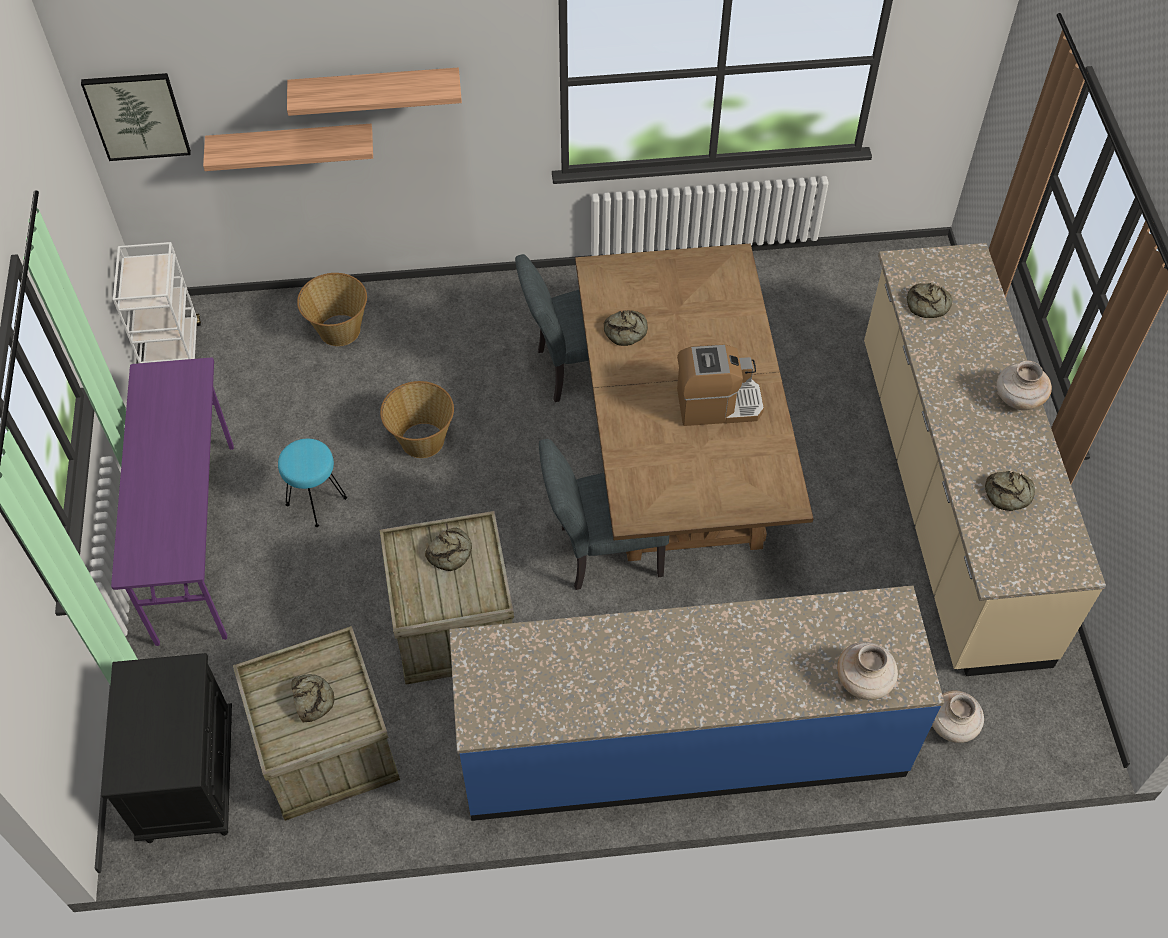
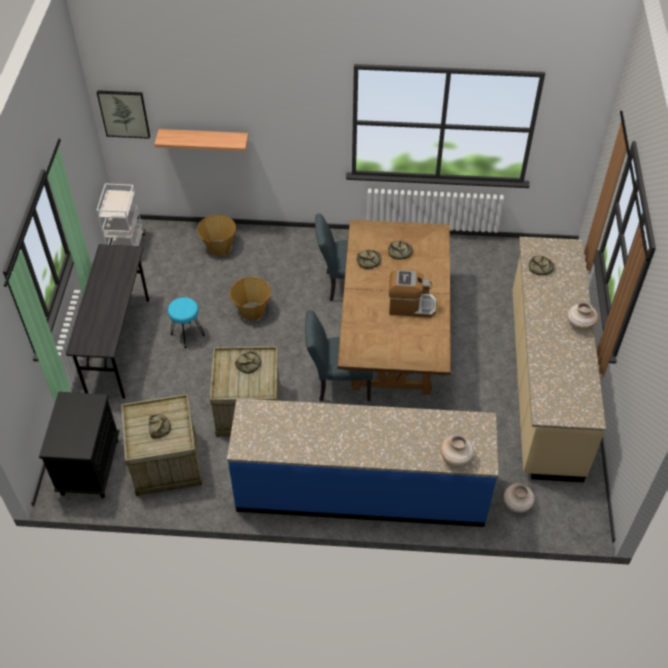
camera: 10 degrees right, 5 degrees down
(195, 541) = (118, 346): purple desk -> grey desk
(375, 90) = (251, 114): shelf -> none
(1009, 494) = (562, 373): bread -> bread (399, 253)

